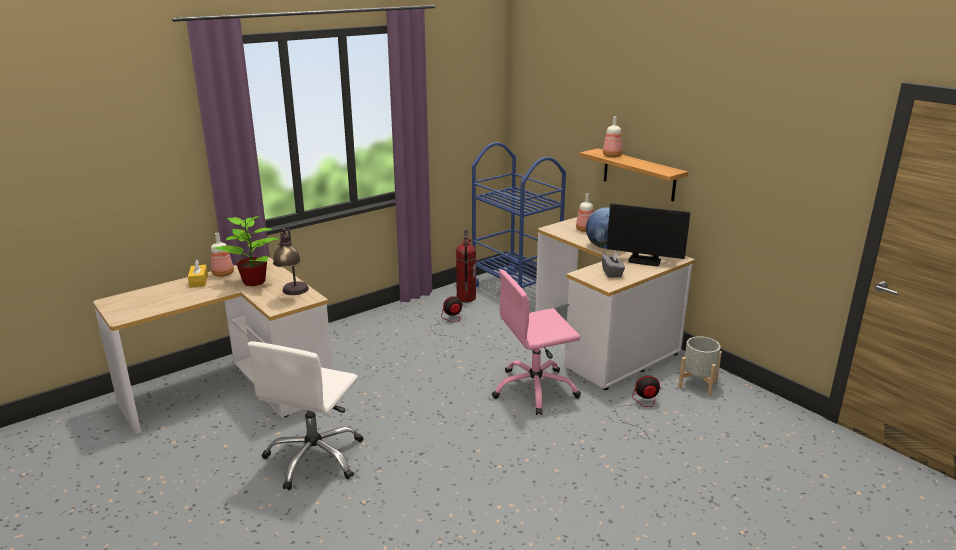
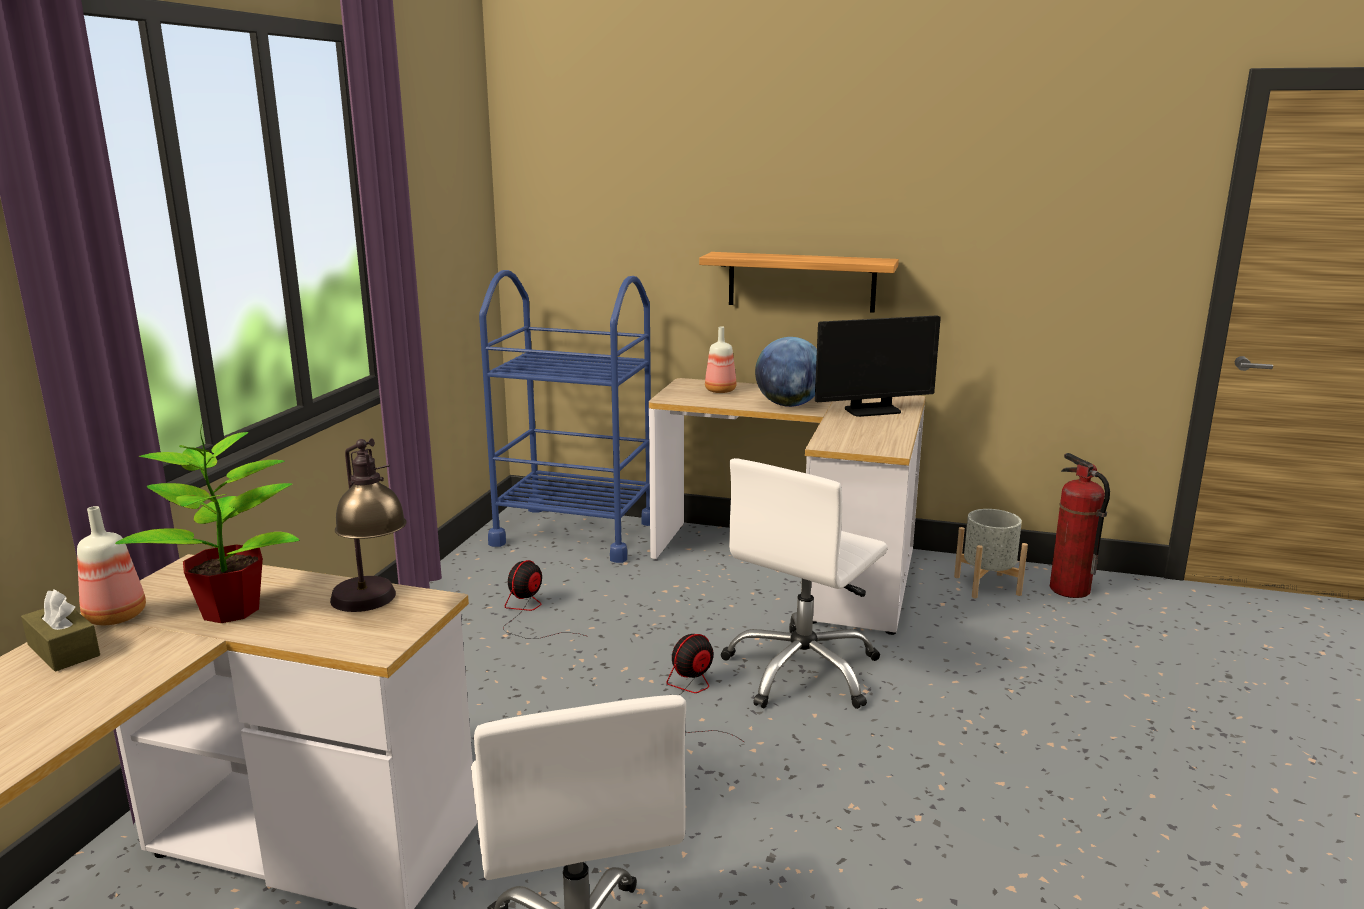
camera: 35 degrees left, 5 degrees down
(199, 281) = (63, 650): yellow tissue box -> brown tissue box
(466, 298) = (508, 566): fire extinguisher -> fire extinguisher (1069, 589)
(535, 390) = (802, 671): pink office chair -> white office chair
(612, 156) = (757, 255): bottle -> none
(612, 273) = (864, 434): grey tissue box -> none
(639, 407) = (969, 642): fan -> fan (691, 697)

